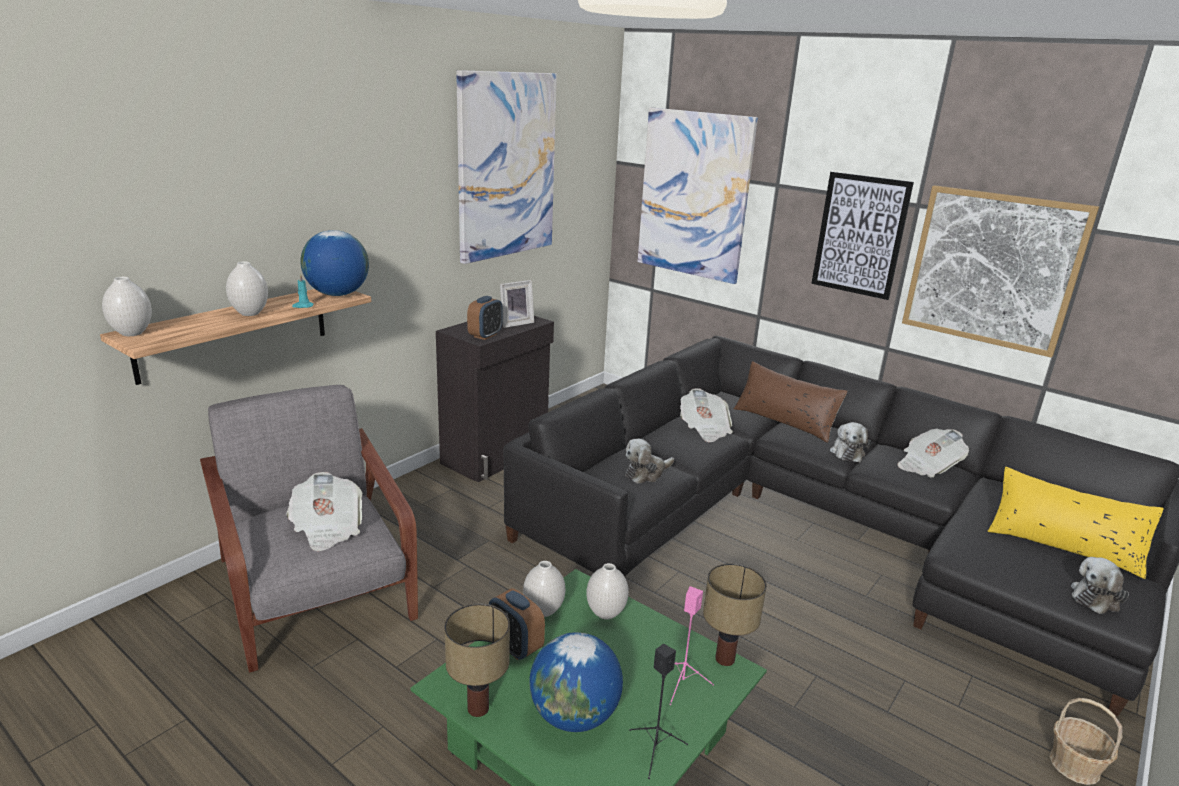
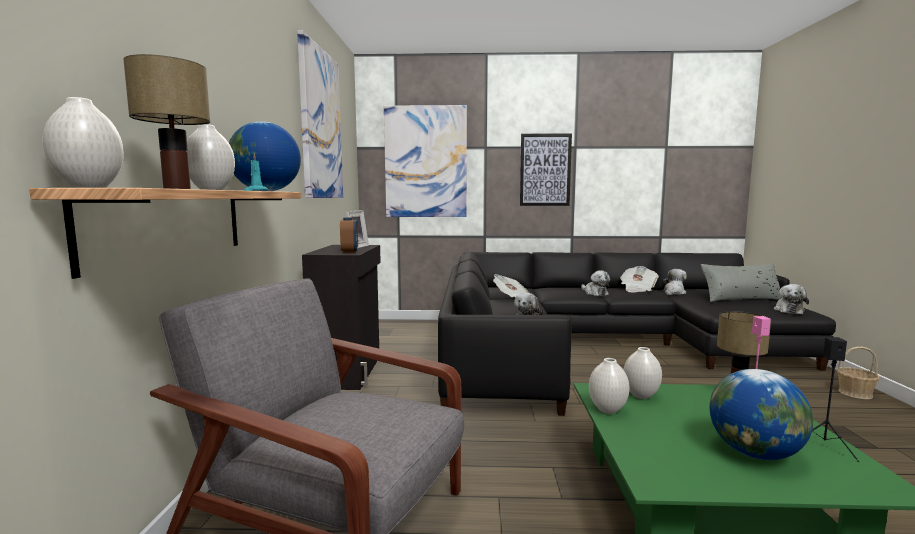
camera: 35 degrees left, 15 degrees down
(327, 528) = (373, 413): newspaper -> none
(477, 709) = (704, 484): table lamp -> table lamp (175, 188)
(515, 646) = (638, 436): alarm clock -> none
(784, 421) = (542, 289): brown pillow -> none
(983, 492) = (673, 292): none -> plush toy
(992, 269) = (623, 176): picture -> none
(1063, 546) = (741, 299): yellow pillow -> grey pillow

